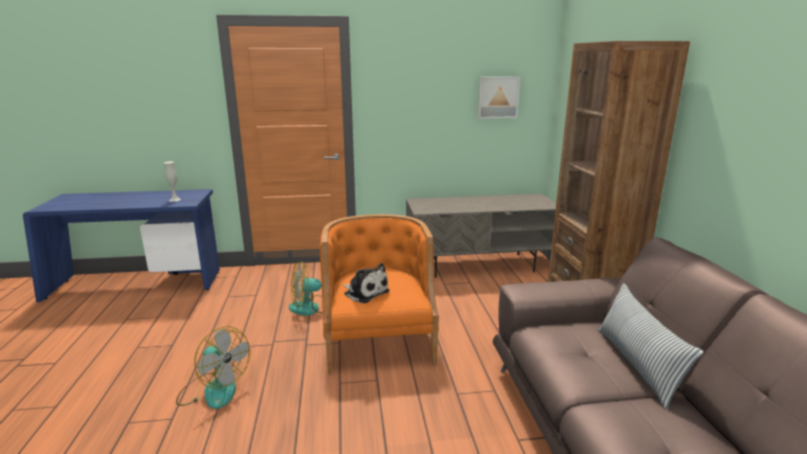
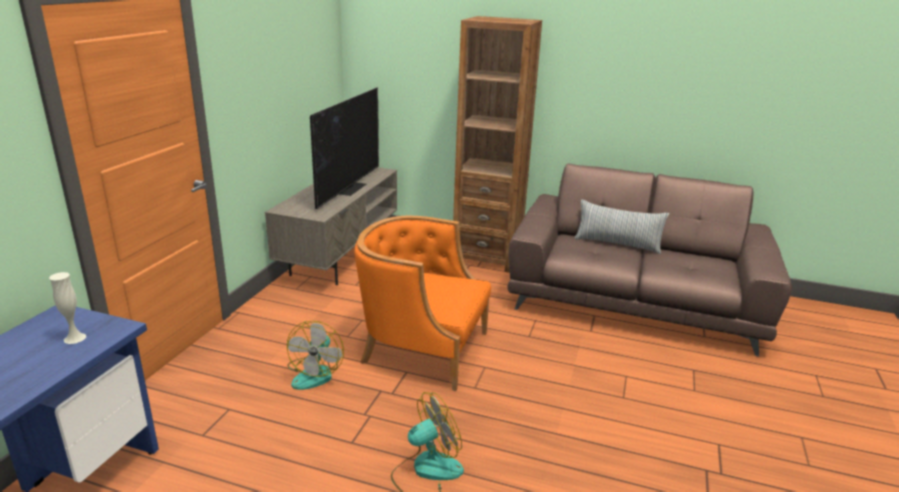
camera: 65 degrees left, 5 degrees up
(365, 292) = (441, 299): plush toy -> none
(490, 205) = (349, 188): none -> television
(497, 97) = (311, 68): picture -> none

